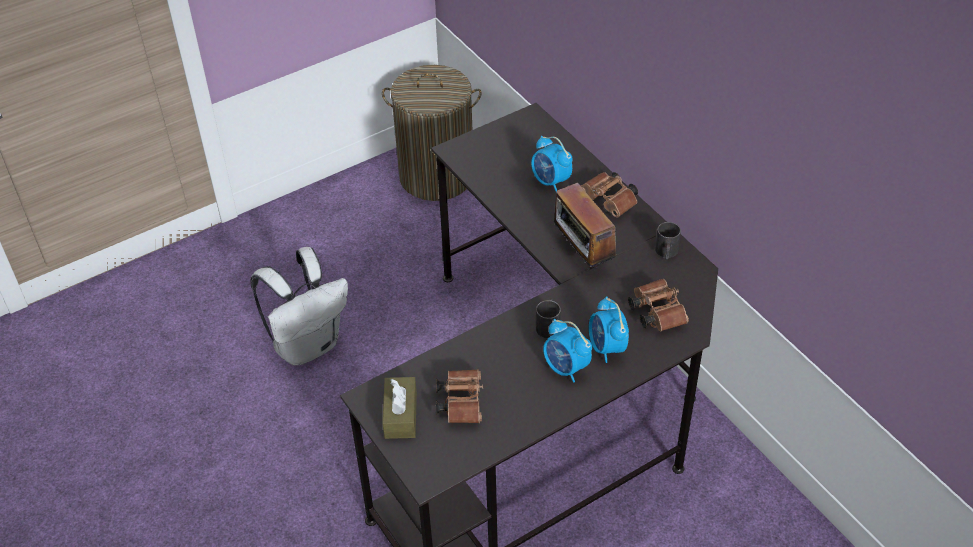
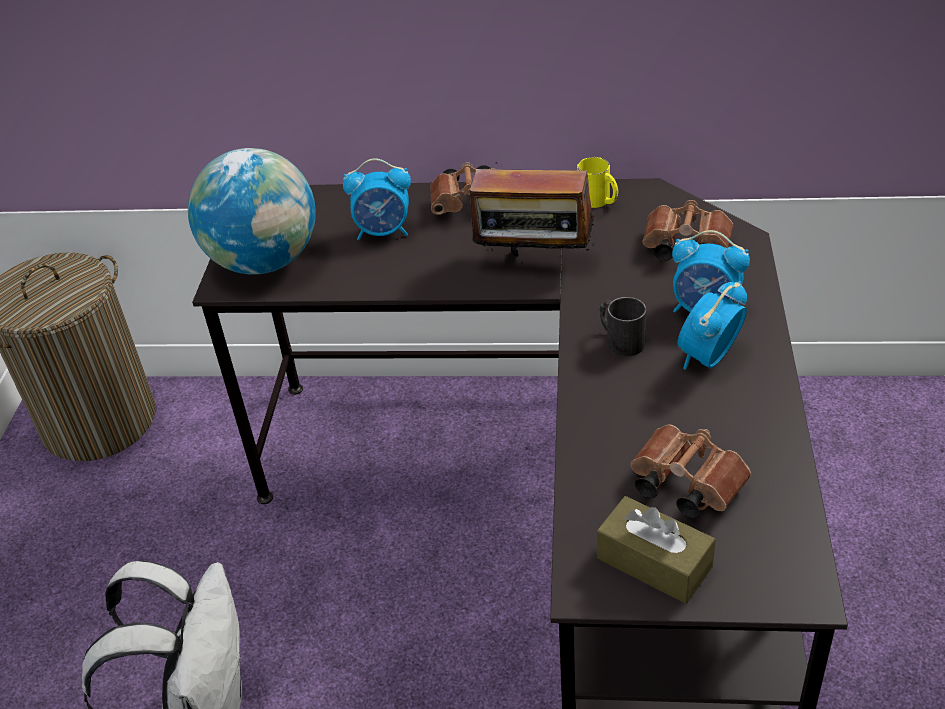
camera: 50 degrees left, 5 degrees down
(483, 153) = (264, 261): none -> globe
(566, 368) = (708, 358): alarm clock -> alarm clock turned 135 degrees clockwise
(666, 253) = (599, 201): black mug -> yellow mug

